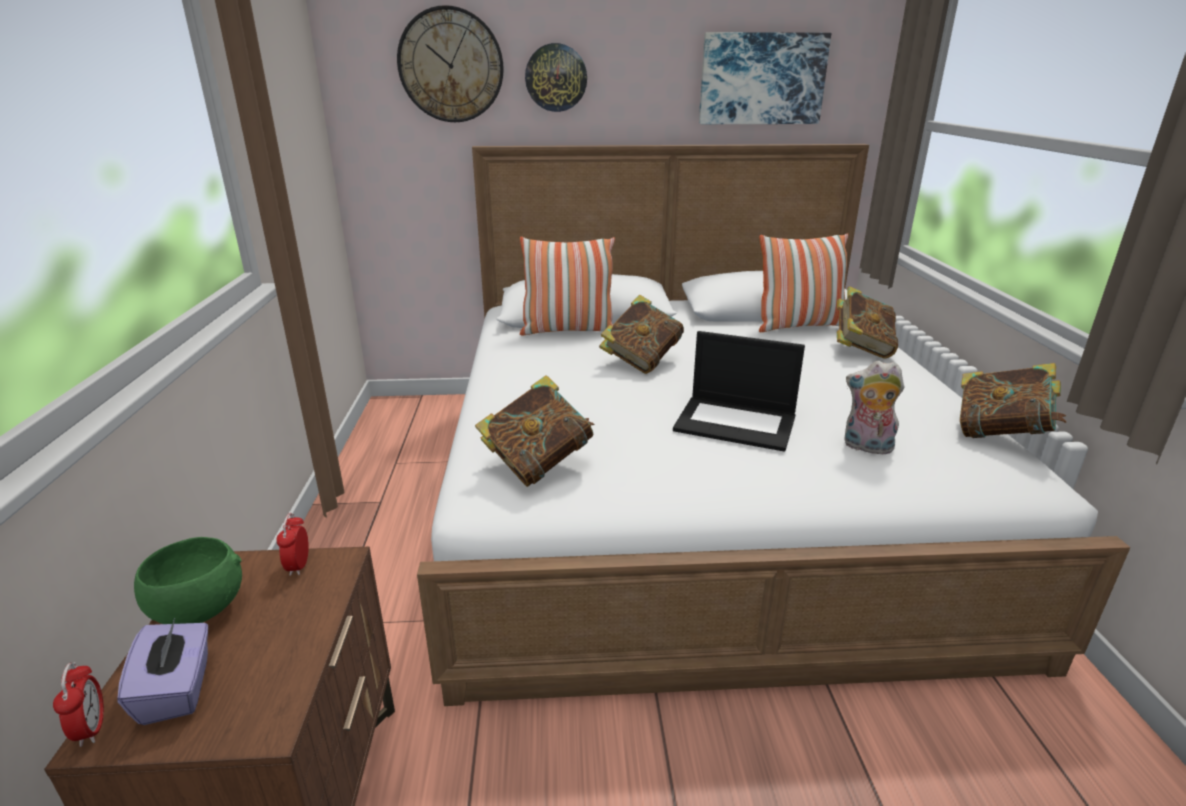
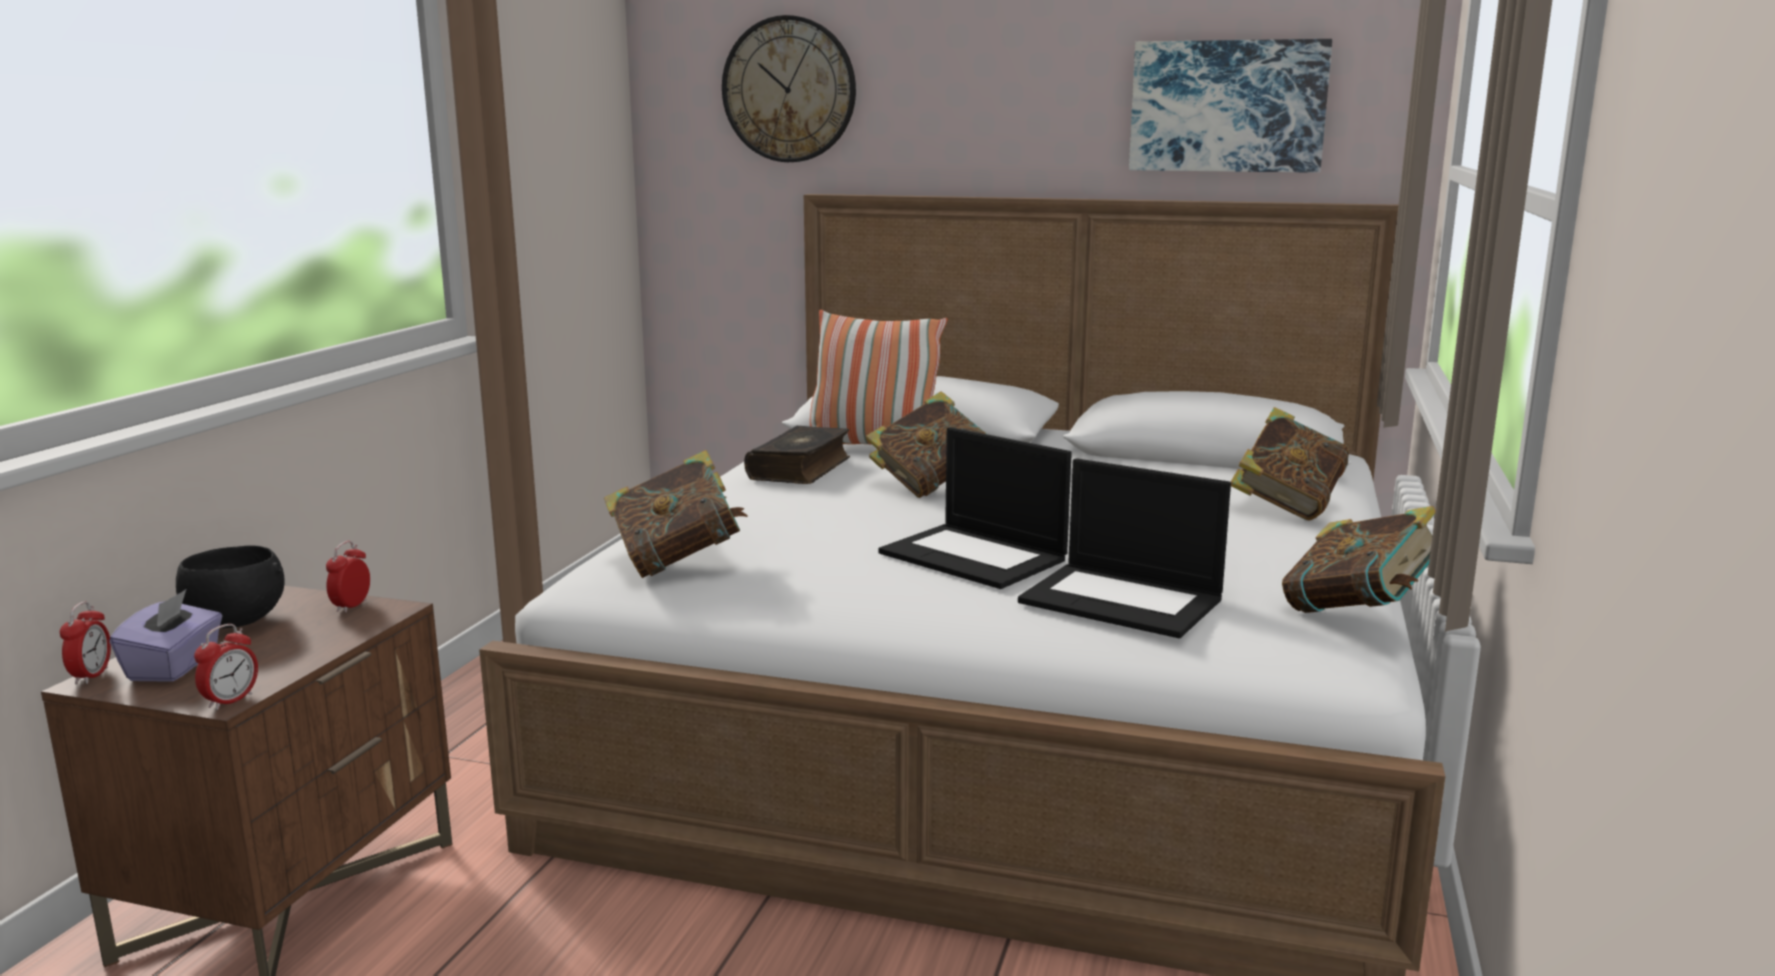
camera: 20 degrees right, 10 degrees down
(198, 611) = (235, 621): green bowl -> black bowl
(274, 725) = (231, 701): none -> alarm clock
(541, 358) = (801, 469): none -> book
(556, 78) = (925, 105): wall clock -> none
(799, 326) = (1224, 472): pillow -> none
(866, 447) = (1124, 600): plush toy -> laptop

